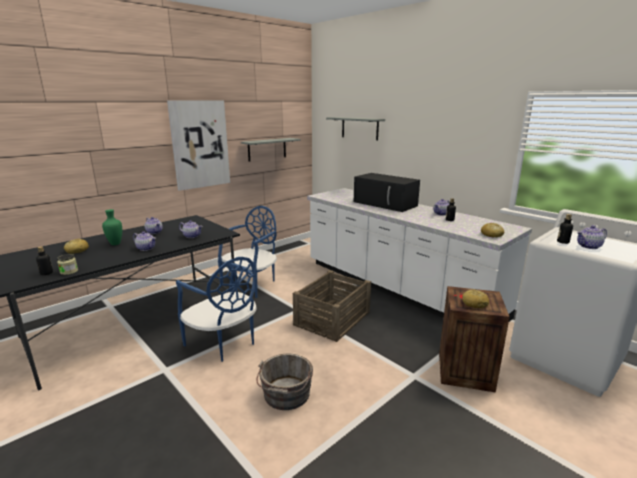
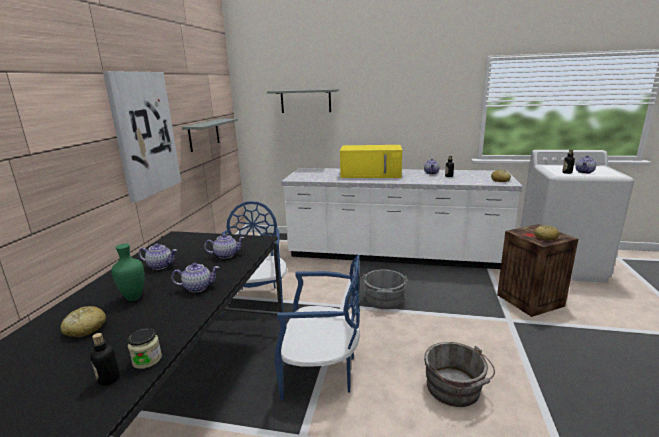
camera: 35 degrees left, 0 degrees up
(333, 318) = (384, 300): crate -> grey bucket
(386, 204) = (371, 174): black microwave -> yellow microwave

